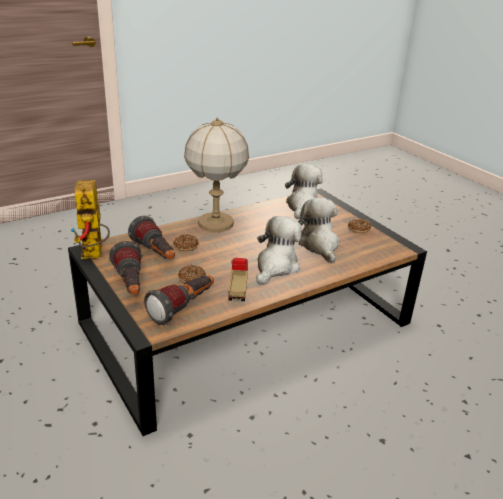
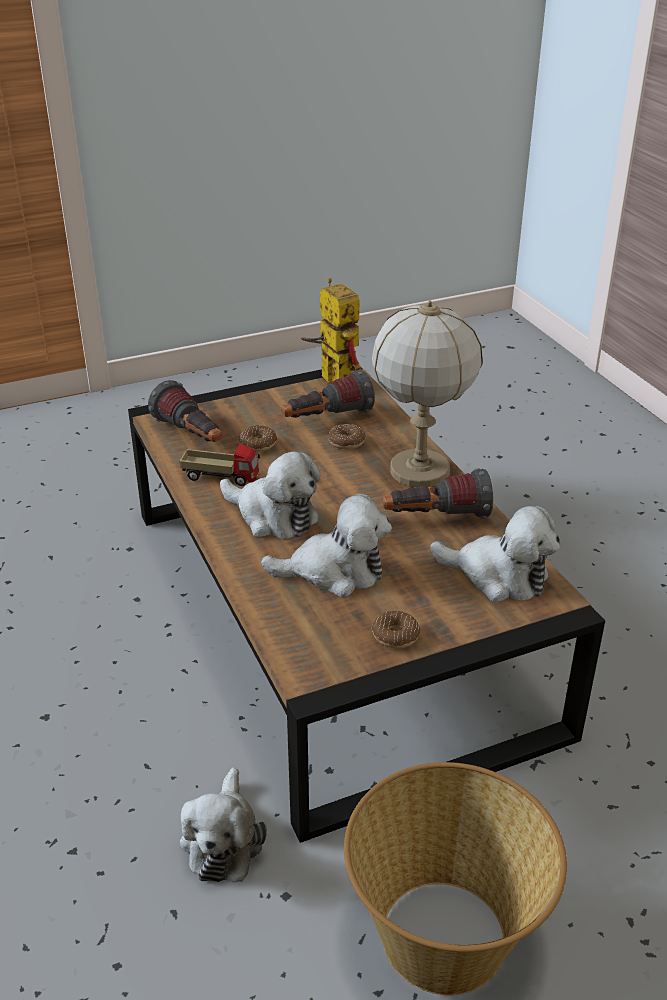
camera: 100 degrees right, 5 degrees up
(94, 255) = (332, 378): toy robot -> toy robot turned 60 degrees clockwise
(130, 285) = (253, 402): flashlight -> flashlight (436, 518)
(423, 347) = (223, 840): none -> plush toy
(429, 285) = (444, 938): none -> basket

